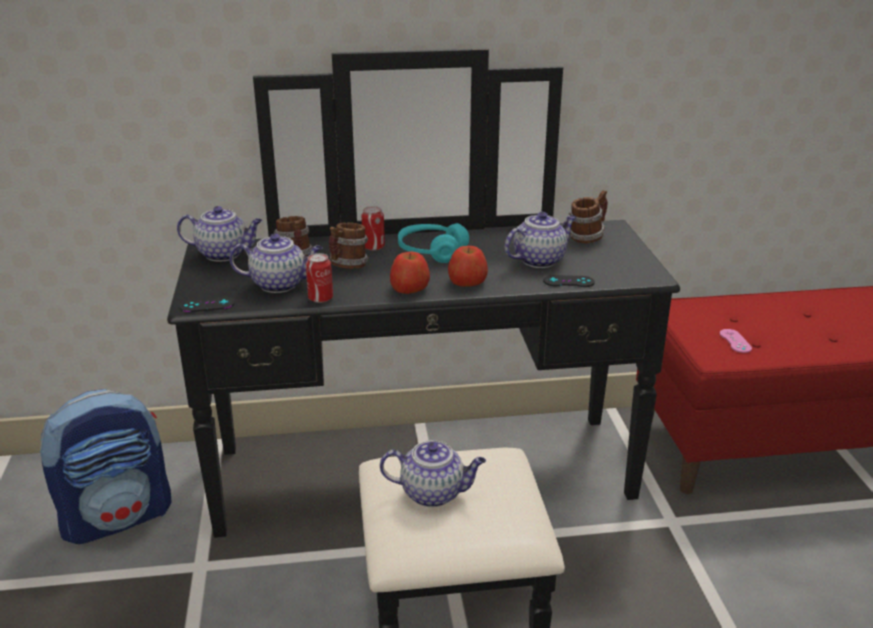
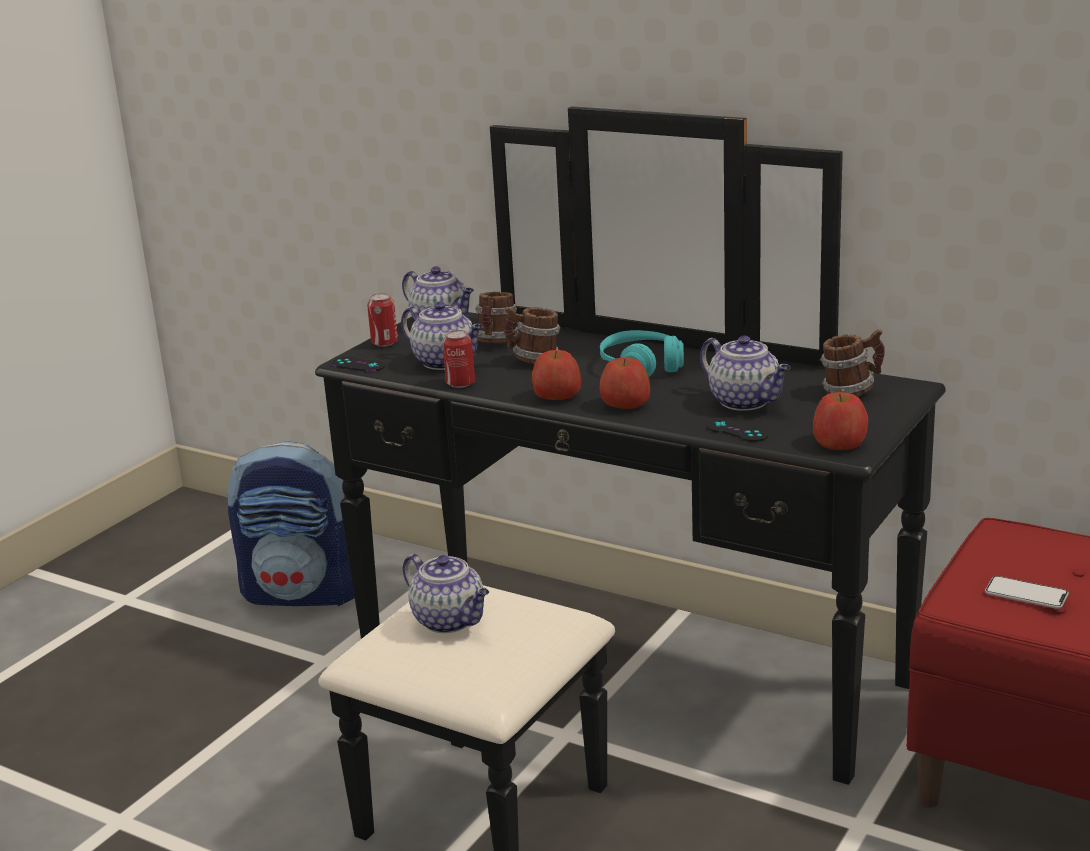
camera: 40 degrees right, 5 degrees down
(373, 247) = (591, 348): can -> can (384, 343)
(539, 260) = (746, 402): teapot -> teapot turned 45 degrees clockwise
(638, 272) = (840, 443): none -> apple
(735, 341) = (1026, 594): pink game controller -> phone

